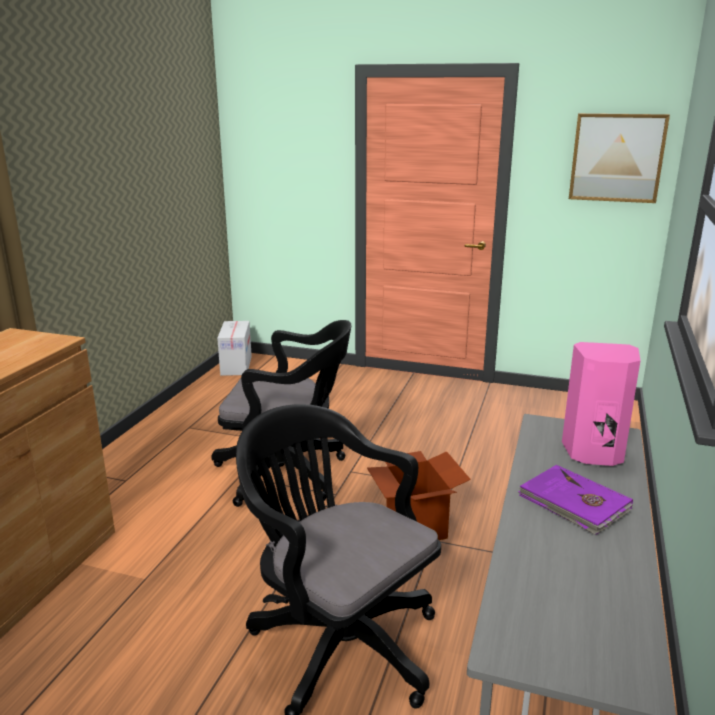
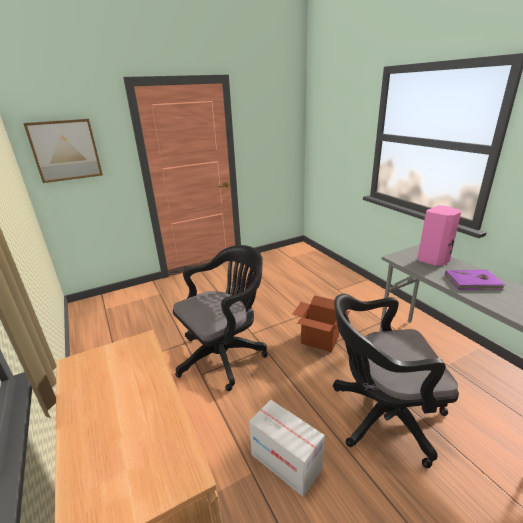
camera: 45 degrees left, 5 degrees up
(236, 365) = (84, 312): cardboard box -> cardboard box (285, 462)
(617, 158) = (281, 125): picture -> picture (65, 150)

